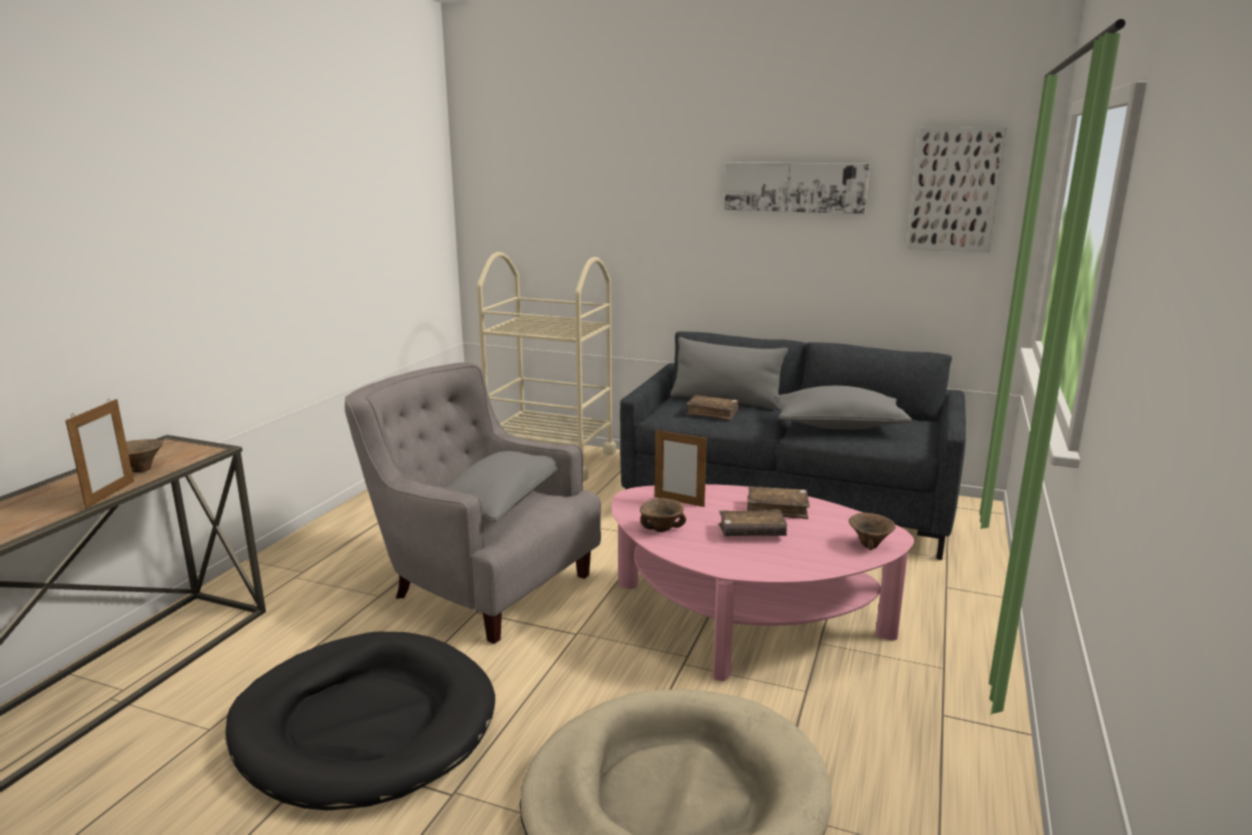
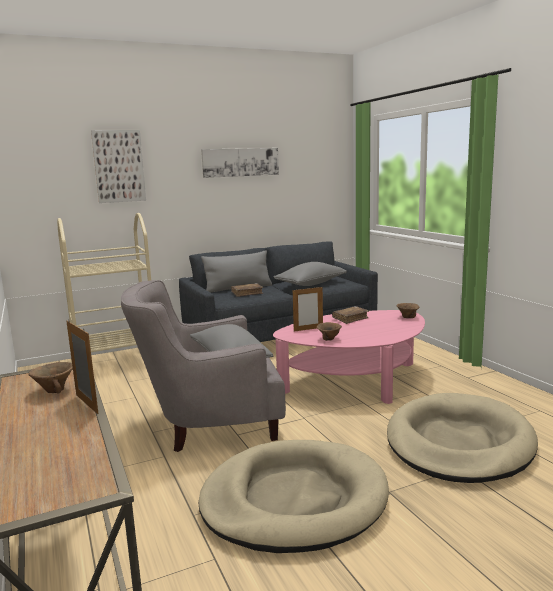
camera: 45 degrees left, 5 degrees down
(364, 724) = (293, 500): black dog bed -> beige dog bed
(752, 532) = (363, 328): brown book -> none
(955, 190) = (315, 160): picture -> picture (119, 166)

